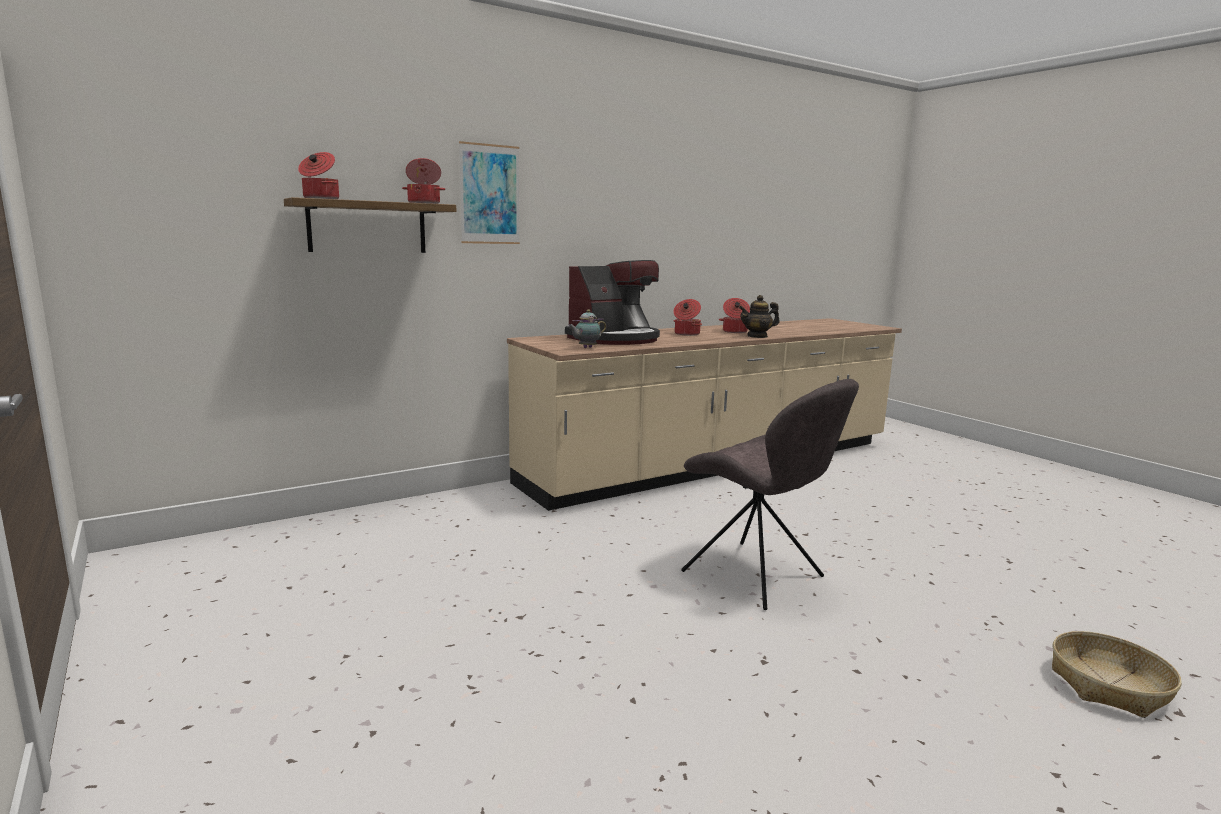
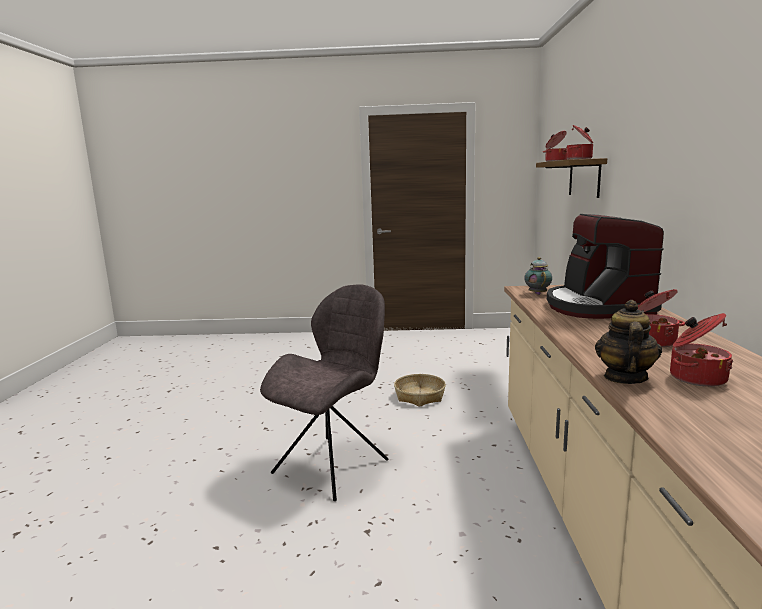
camera: 125 degrees right, 0 degrees up
(490, 194) = (628, 143): picture -> none
(756, 576) = (334, 464): grey chair -> grey chair turned 135 degrees clockwise
(1108, 685) = (62, 527): basket -> basket (420, 396)

